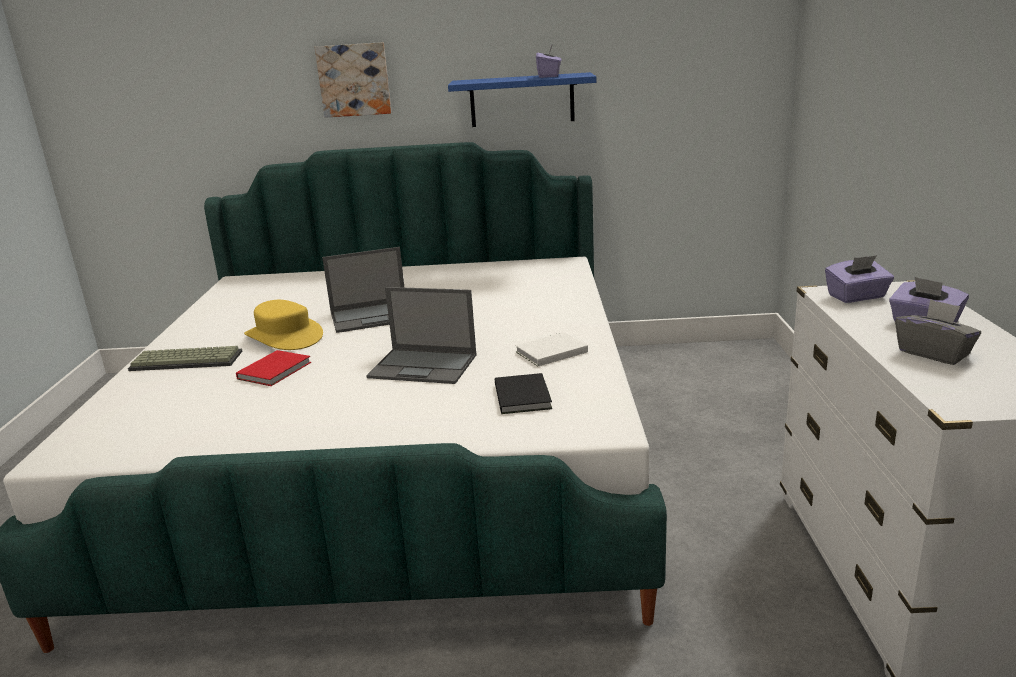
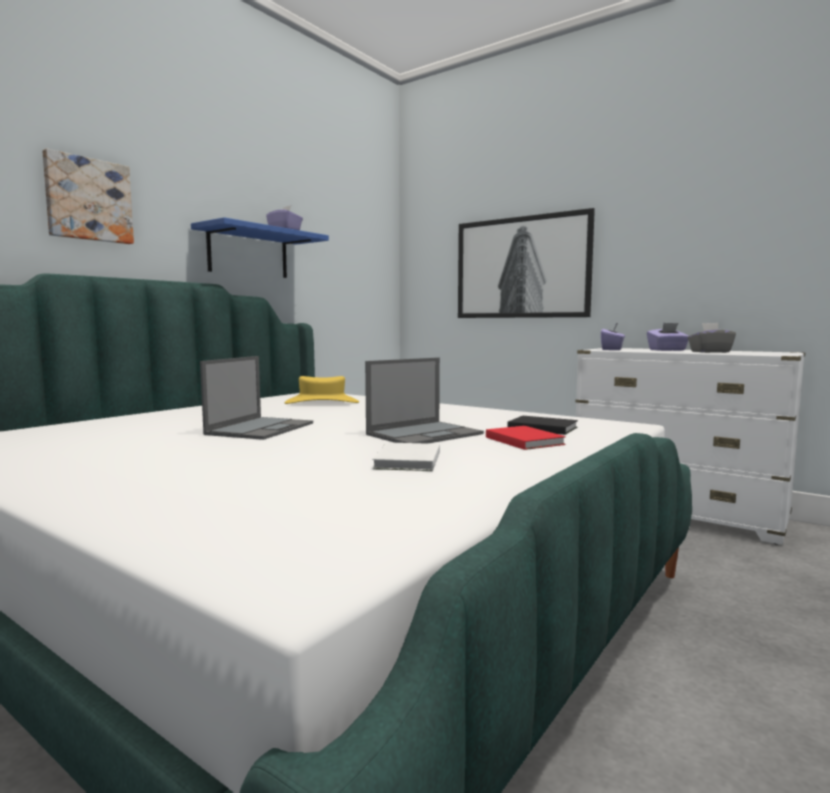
camera: 55 degrees left, 15 degrees down
(188, 360) = (140, 486): keyboard -> none
(276, 370) = (301, 463): red book -> red book (524, 440)
(284, 336) = (209, 451): yellow hat -> yellow hat (322, 402)
(549, 352) = (474, 415): white book -> white book (406, 461)
(878, 112) = (521, 267): none -> picture

